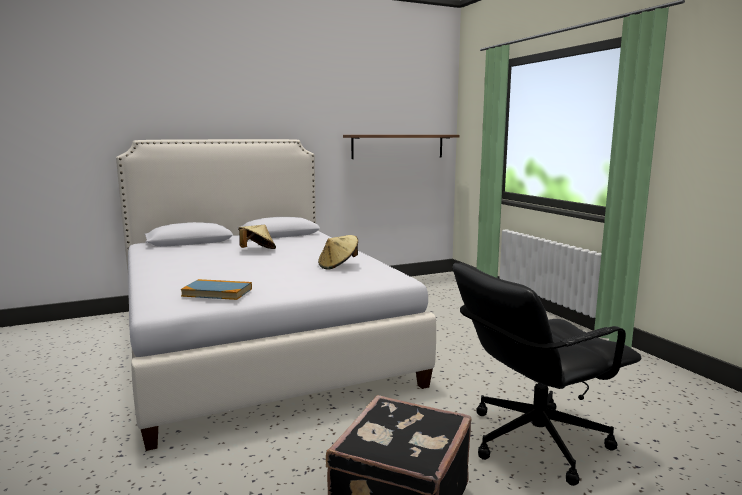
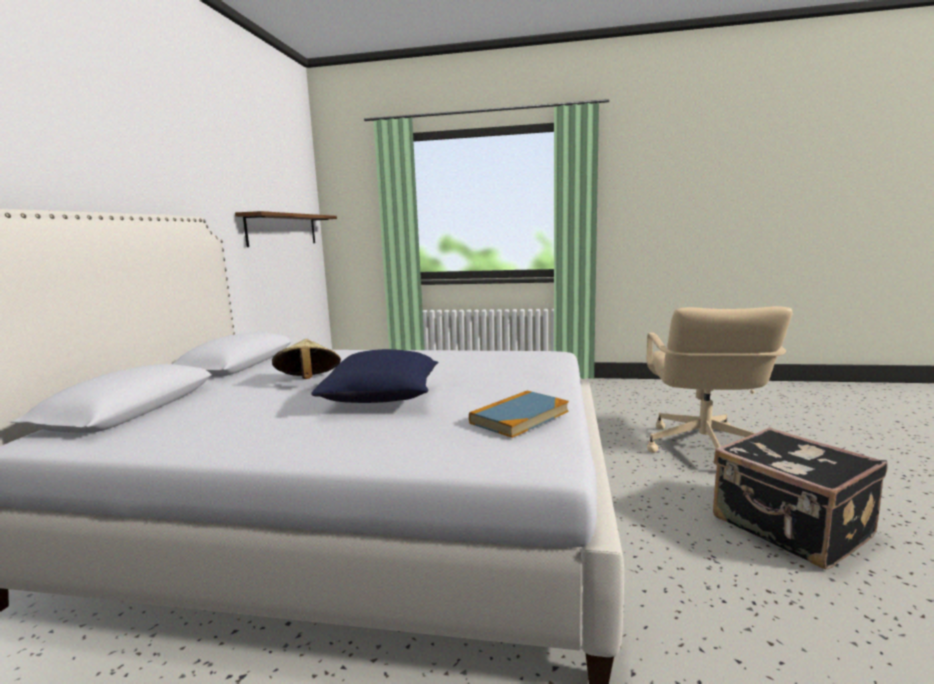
camera: 55 degrees left, 0 degrees up
(235, 267) = (383, 399): none -> blue pillow
(338, 266) = (465, 362): beige hat -> none
(534, 440) = (703, 448): black office chair -> beige office chair

